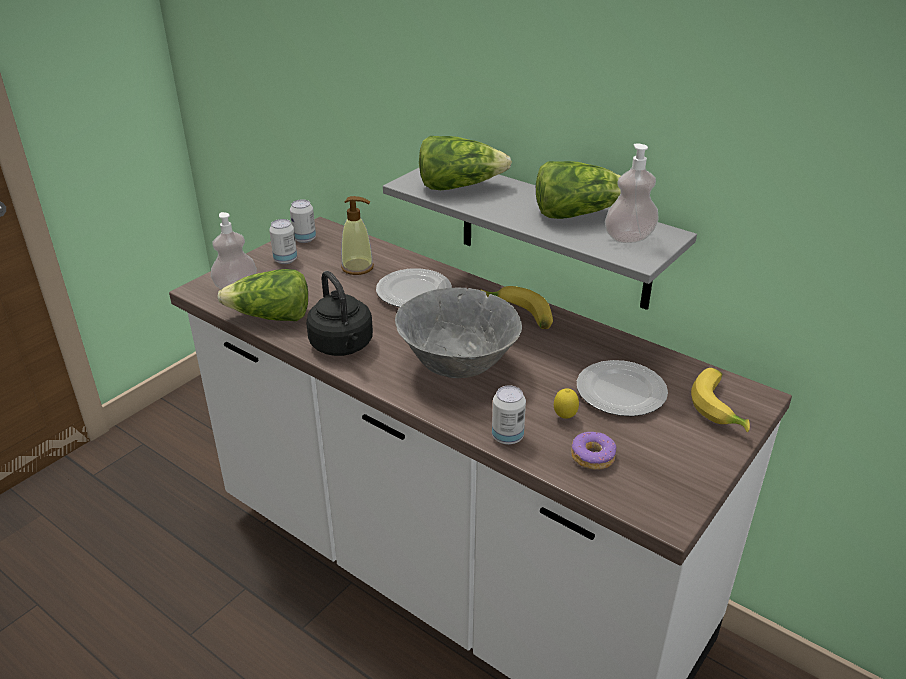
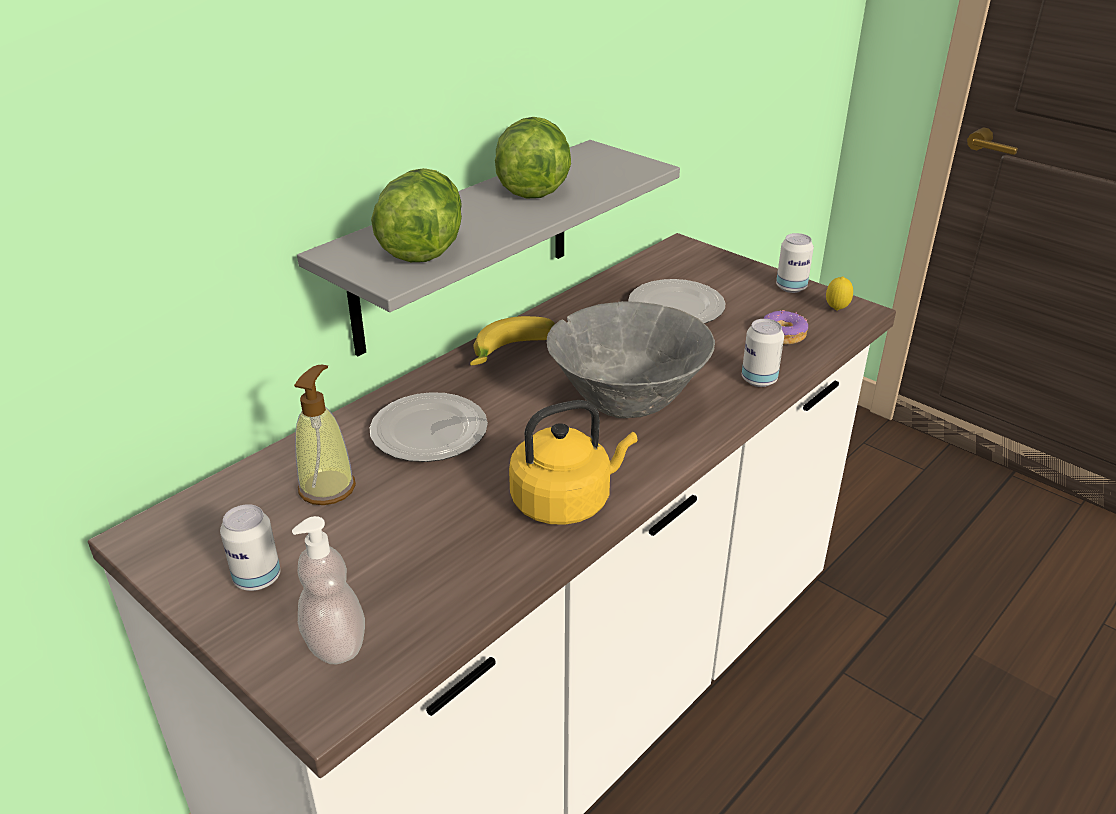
camera: 85 degrees left, 0 degrees up
(271, 317) = (464, 585): lettuce -> none
(304, 239) = (182, 556): can -> can (791, 287)
(343, 346) = (566, 501): black kettle -> yellow kettle
(564, 417) = (721, 343): lemon -> lemon (836, 310)
(629, 238) = (598, 166): soap dispenser -> none
(721, 408) = (699, 264): banana -> none

